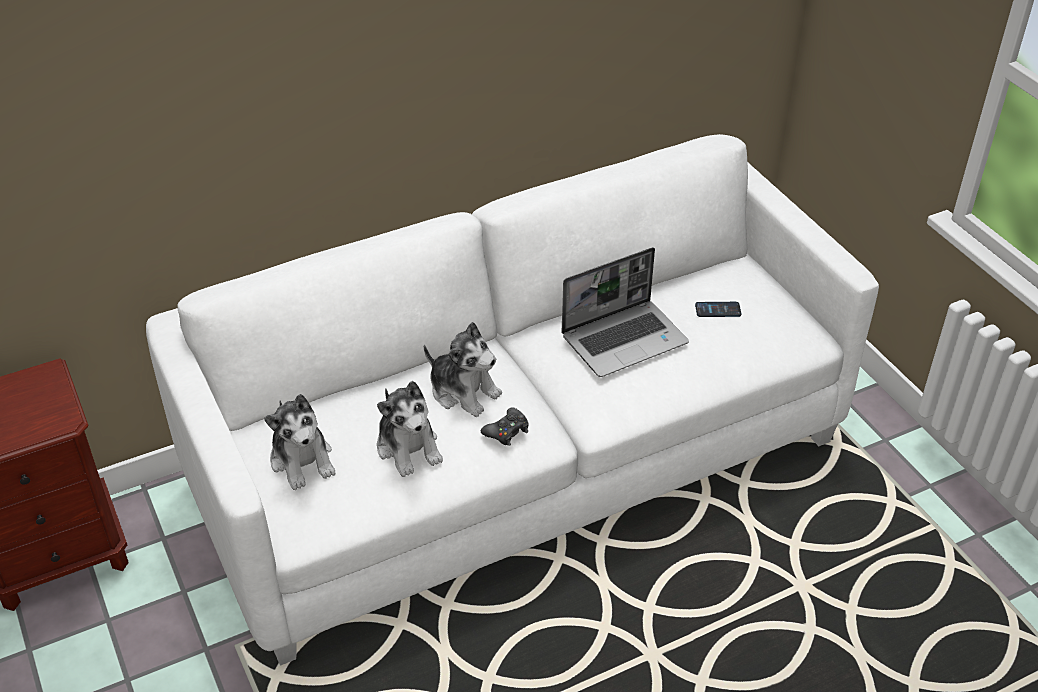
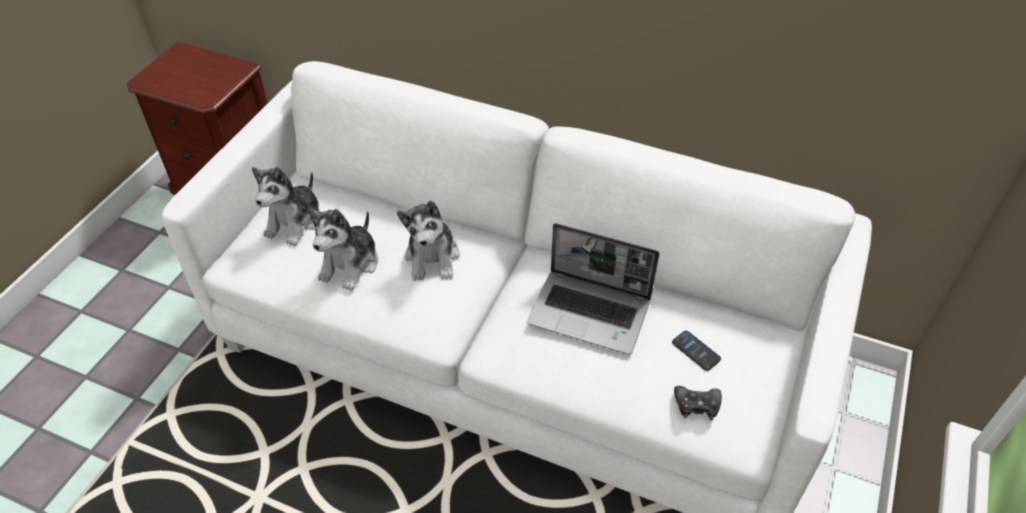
camera: 50 degrees right, 5 degrees up
(507, 431) = (414, 306): black game controller -> black game controller (697, 405)

